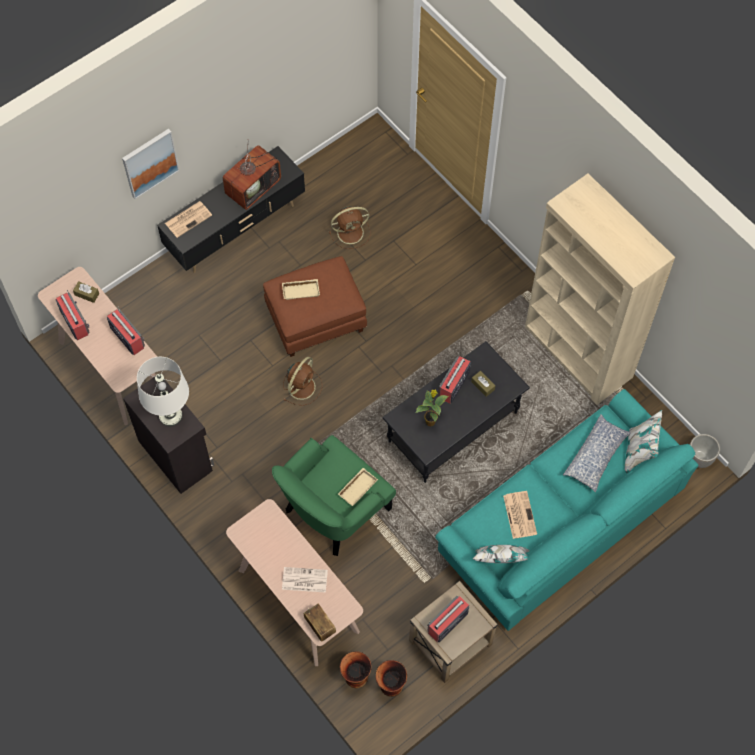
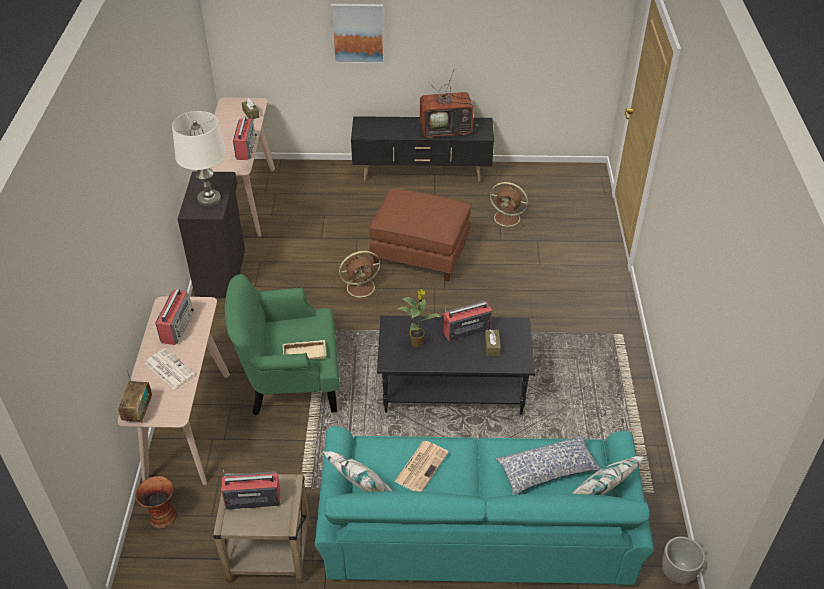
camera: 40 degrees right, 20 degrees down
(74, 321) = (224, 122): radio -> radio (177, 326)
(188, 219) = (379, 123): newspaper -> none
(301, 290) = (411, 202): beige tray -> none
(390, 685) = (180, 546): vase -> none
(578, 353) = (627, 406): beige bookcase -> none

